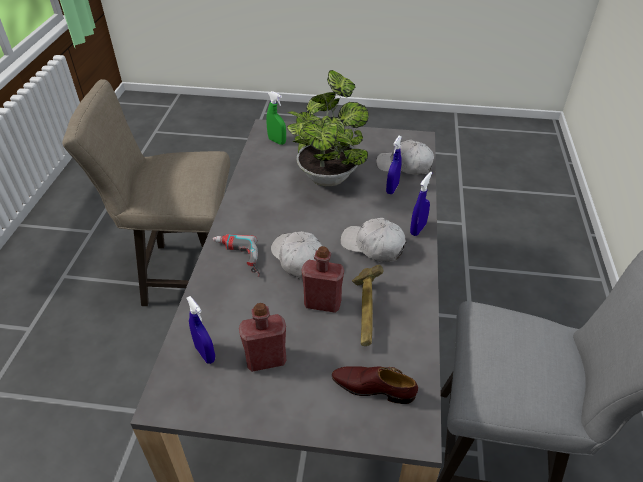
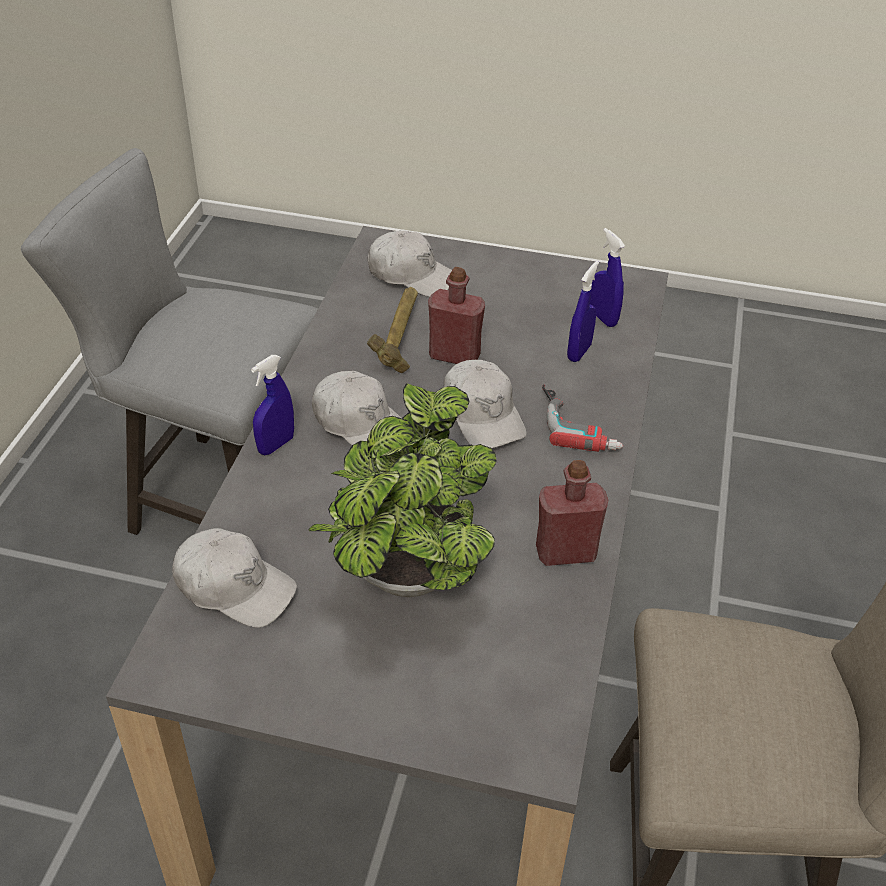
camera: 175 degrees left, 0 degrees up
(266, 360) = (529, 307): red bottle -> red bottle (565, 552)
(277, 141) = (515, 698): green spray bottle -> none
(373, 388) = (411, 275): brown shoe -> white cap
(392, 188) = (286, 530): blue spray bottle -> blue spray bottle (579, 352)

